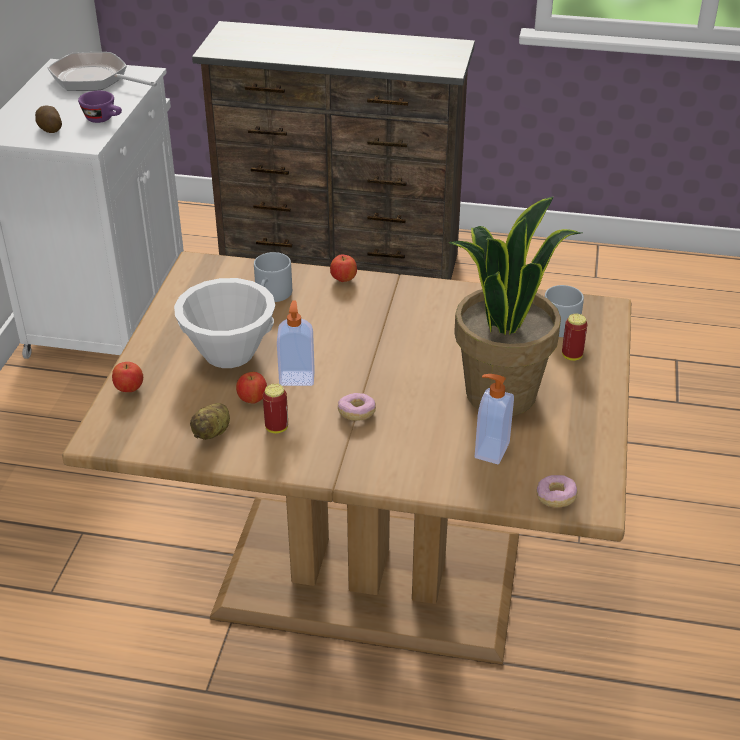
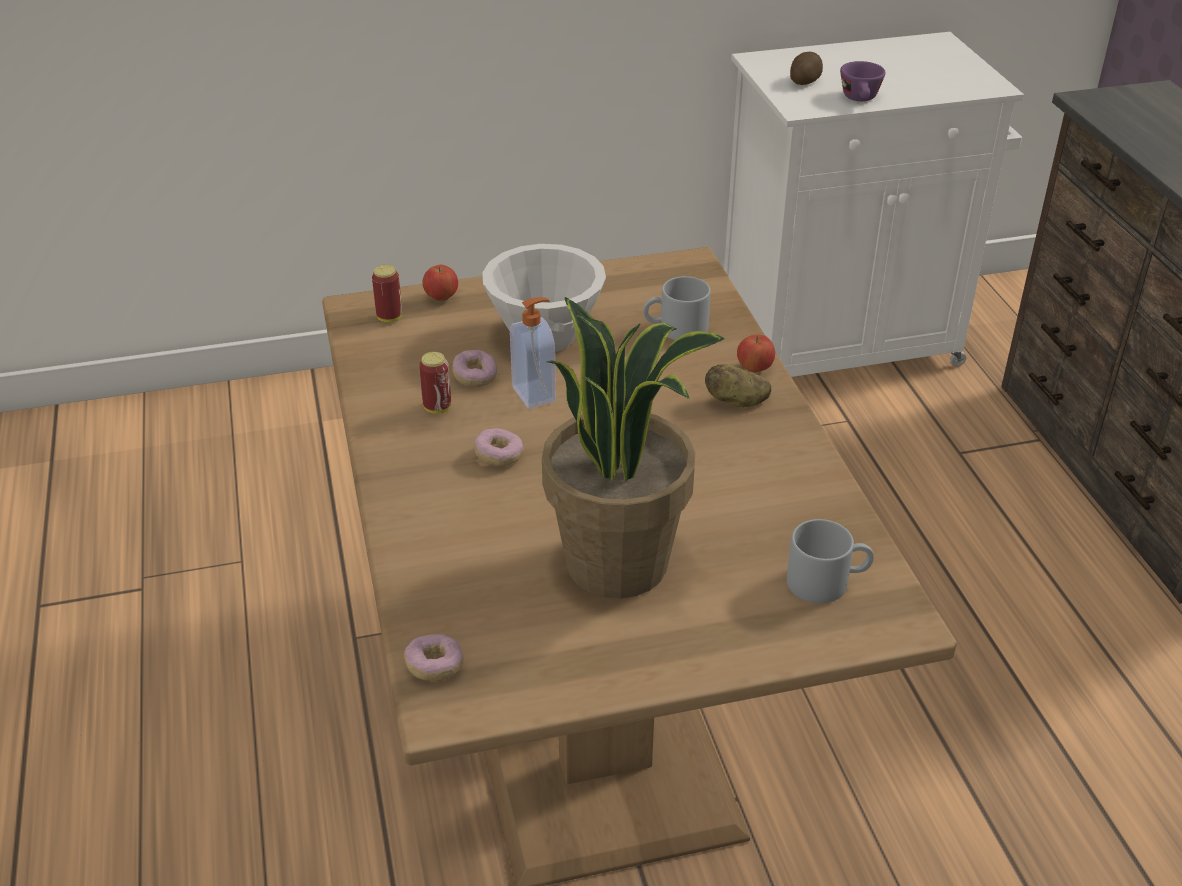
camera: 65 degrees right, 0 degrees up
(94, 79) = (938, 66): frying pan -> none
(213, 432) = (404, 369): potato -> potato (736, 401)
(252, 400) = (475, 377): apple -> donut
(490, 450) = (496, 583): soap dispenser -> none
(572, 356) = (753, 611): can -> can (389, 318)

